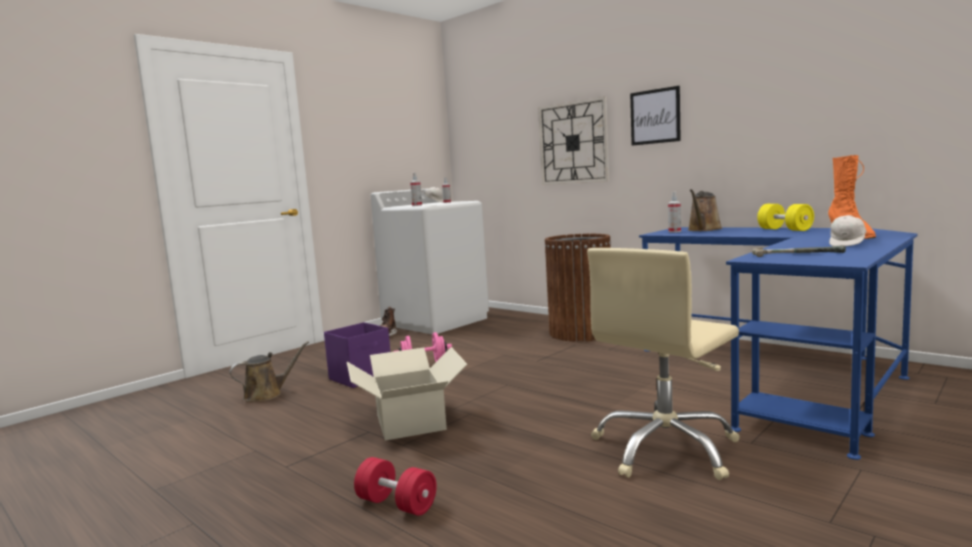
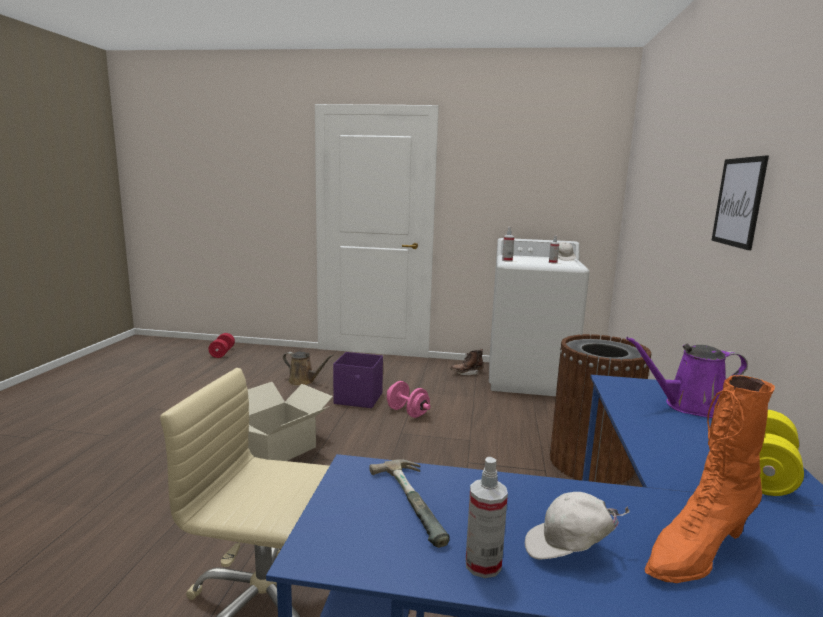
camera: 55 degrees right, 5 degrees up
(396, 504) = (132, 492): red dumbbell -> red dumbbell (222, 353)
(573, 143) = (679, 219): wall clock -> none
(674, 231) = (646, 390): spray bottle -> spray bottle (483, 564)
(703, 230) = (689, 406): brown watering can -> purple watering can

